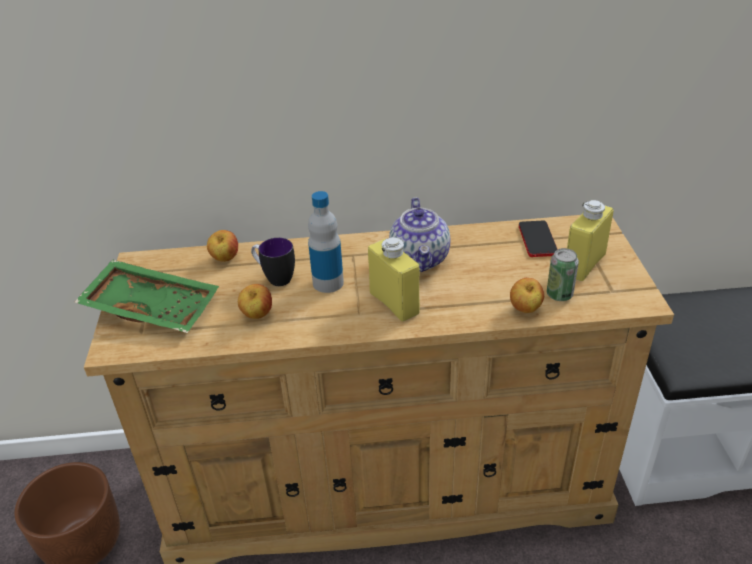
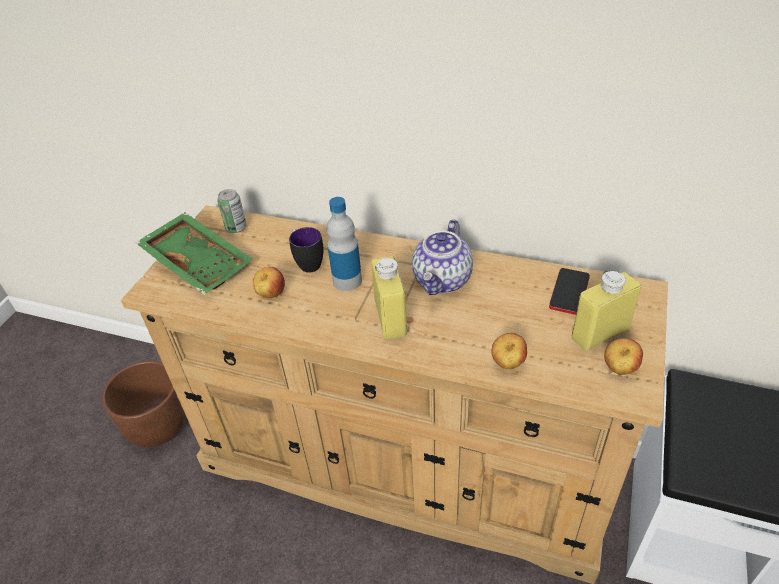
camera: 25 degrees right, 5 degrees up
(225, 259) = (279, 233): apple -> apple (619, 369)
(559, 295) = (552, 358): can -> can (236, 228)

